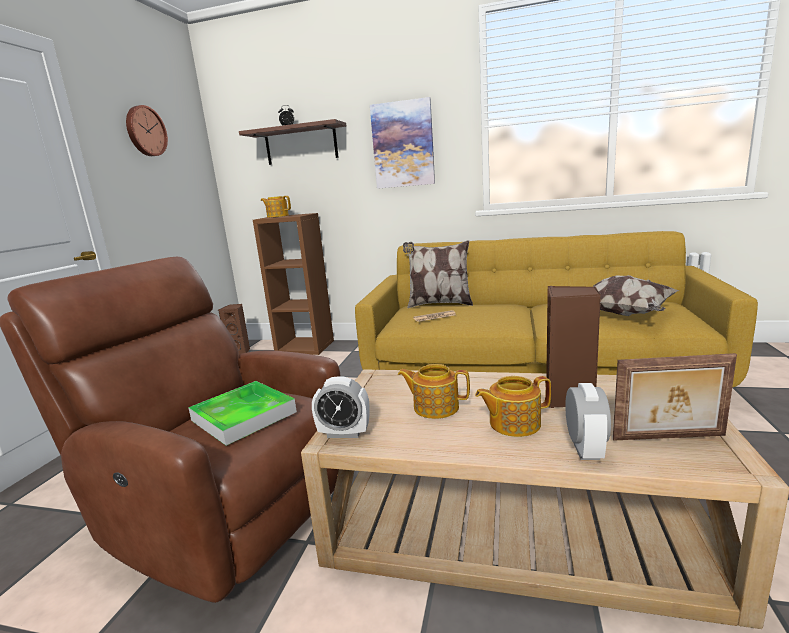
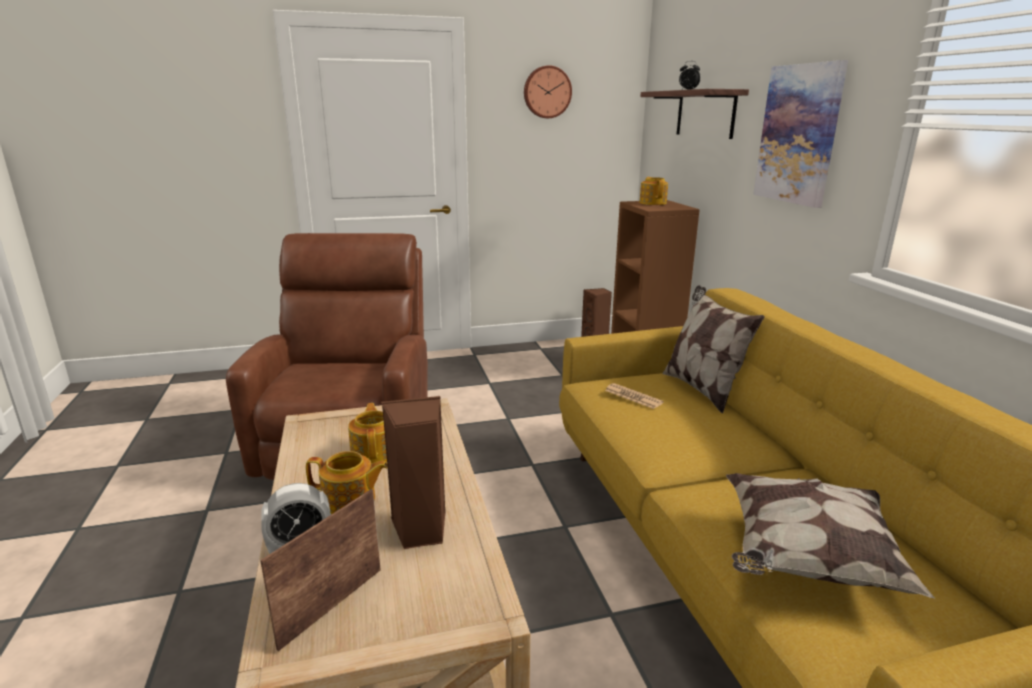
camera: 60 degrees right, 5 degrees up
(244, 416) = (335, 378): tray -> none
(344, 433) = (314, 423): alarm clock -> none
(513, 423) = (350, 501): teapot -> teapot turned 135 degrees clockwise
(669, 438) = (331, 605): picture frame -> picture frame turned 60 degrees clockwise

